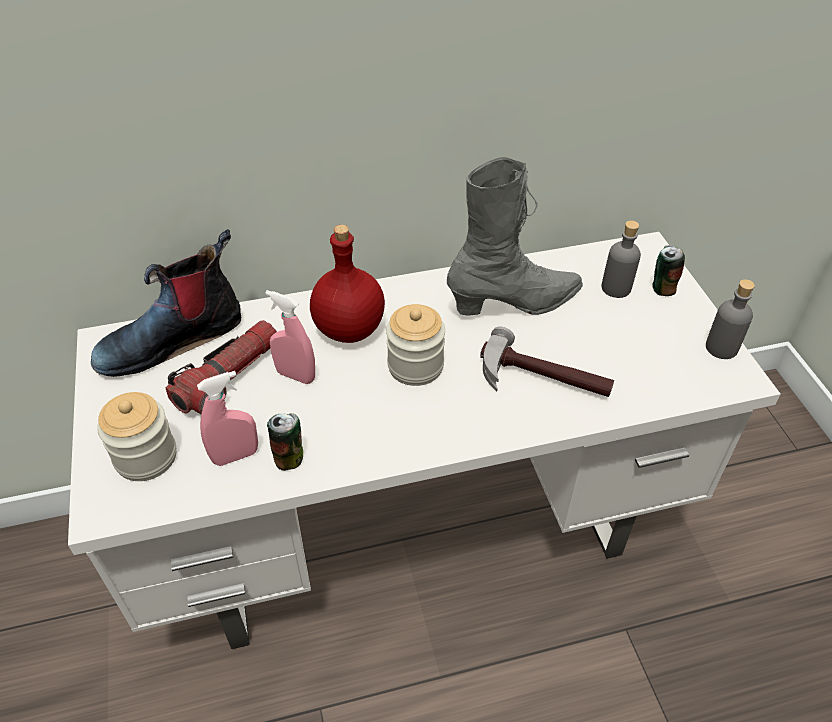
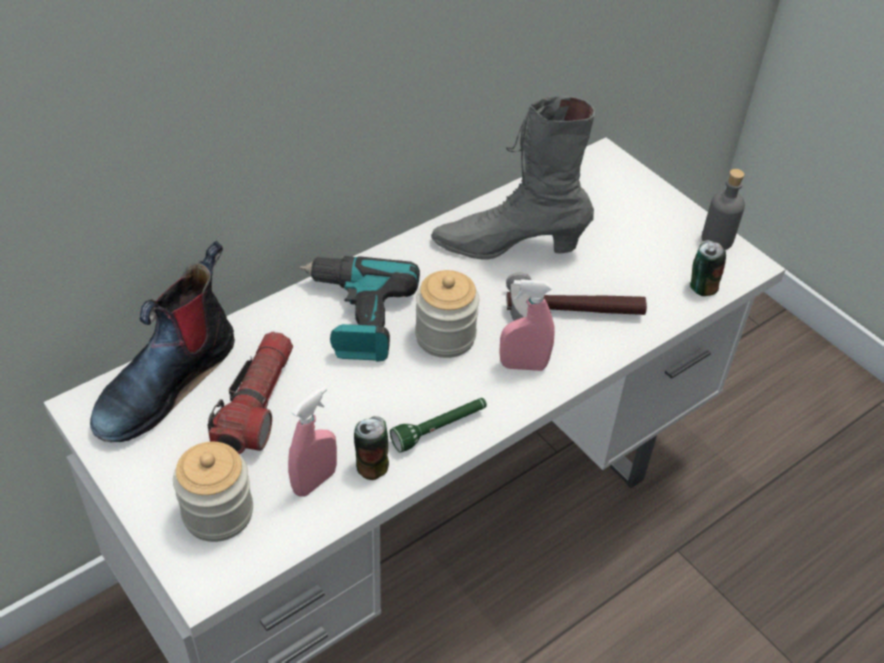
camera: 25 degrees left, 0 degrees up
(296, 376) = (328, 381): pink spray bottle -> pink spray bottle (523, 365)
(350, 328) = (356, 316): red bottle -> power drill
(365, 444) = (440, 429): none -> green flashlight
(515, 303) = (508, 246): grey boot -> grey boot turned 135 degrees counterclockwise
(616, 288) = (595, 205): grey bottle -> none
(662, 288) = (637, 195): can -> can (701, 287)

